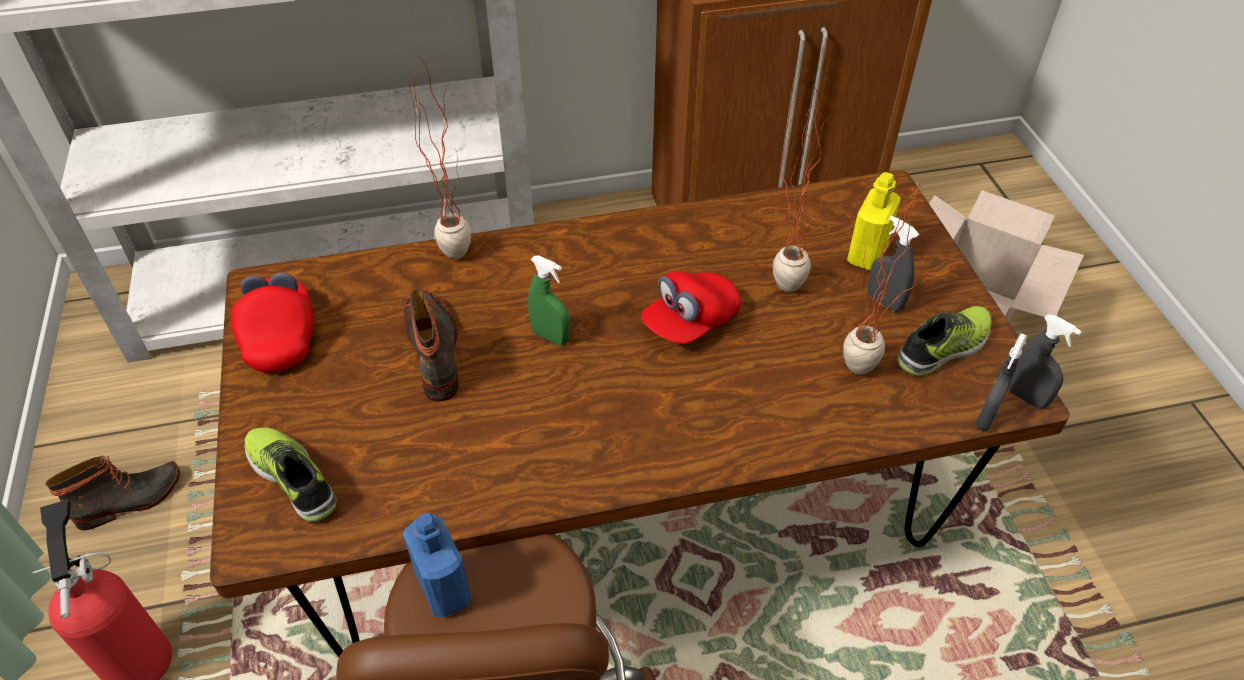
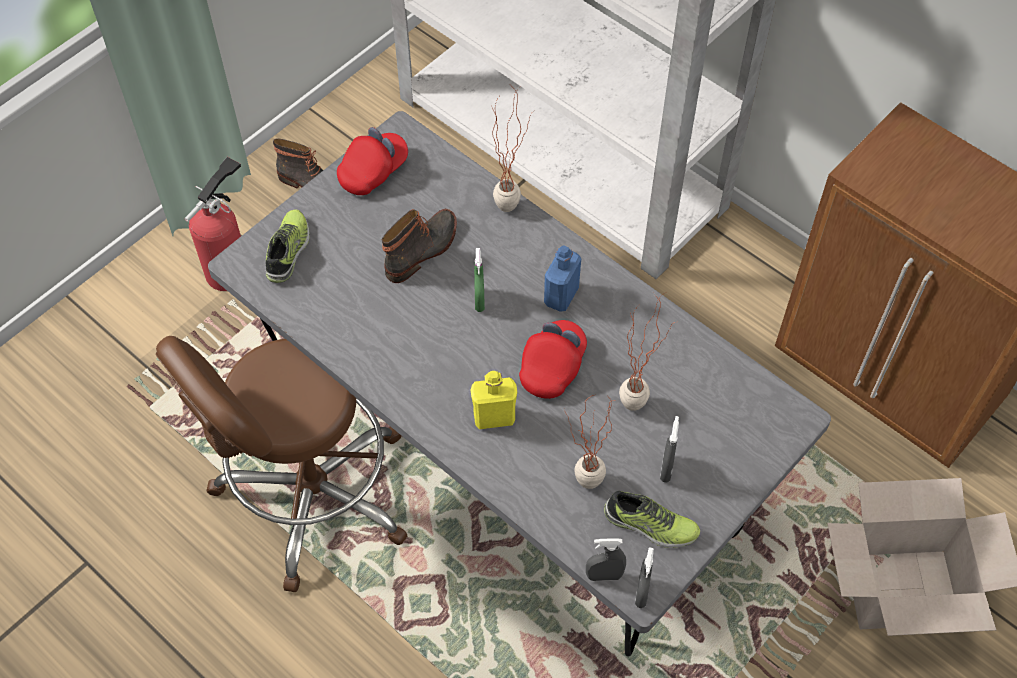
camera: 55 degrees right, 10 degrees up
(444, 589) = (280, 365): blue bottle -> blue bottle (561, 296)
(621, 518) = (506, 453): brown dining table -> grey dining table
(690, 322) = (553, 366): red cap -> red cap turned 105 degrees clockwise
(867, 255) = (707, 436): yellow bottle -> yellow bottle (494, 417)

